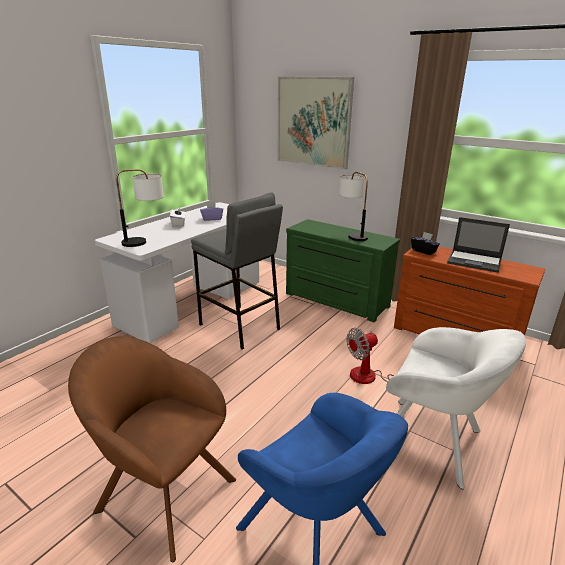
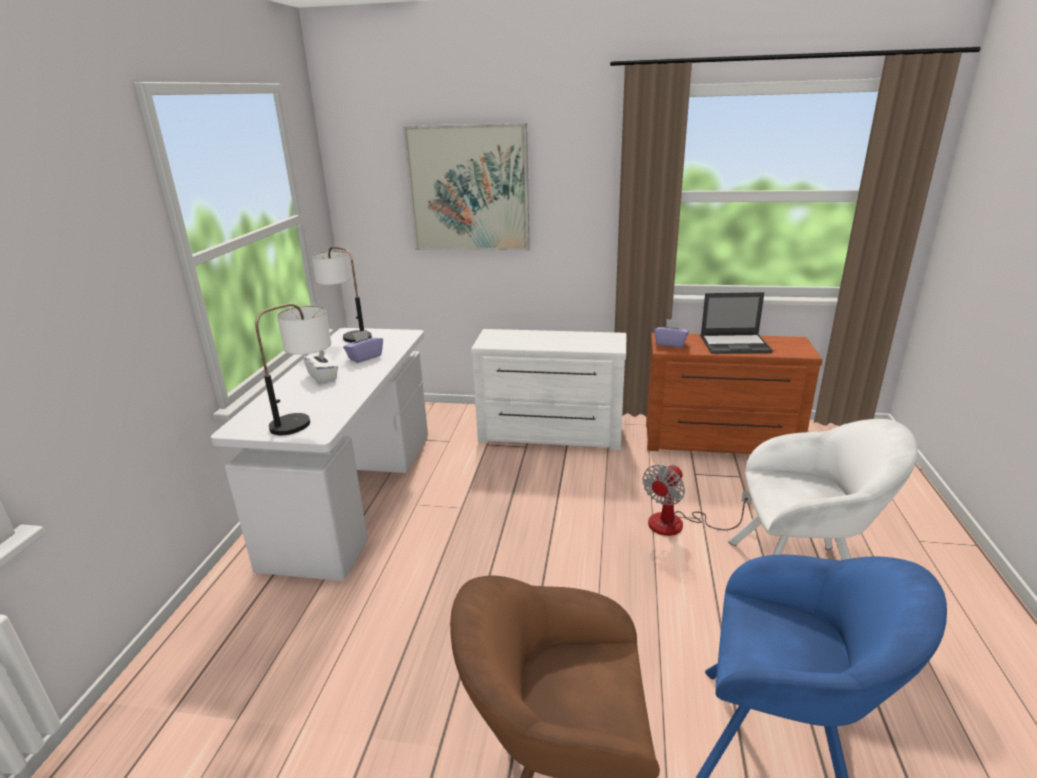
camera: 25 degrees left, 0 degrees up
(239, 327) = (456, 510): grey stool -> none
(335, 301) = (550, 434): green dresser -> white dresser
(352, 234) = (565, 339): table lamp -> table lamp (348, 335)
(423, 251) = (670, 344): black tissue box -> purple tissue box

